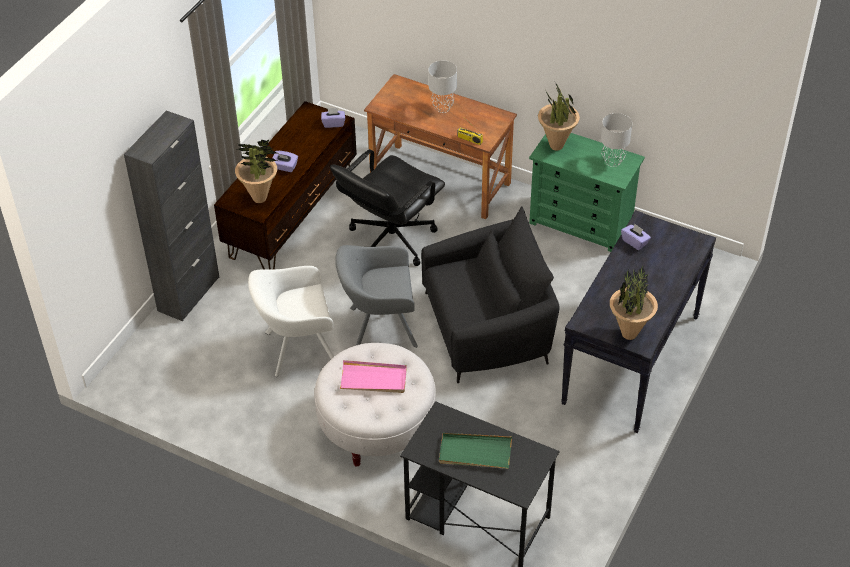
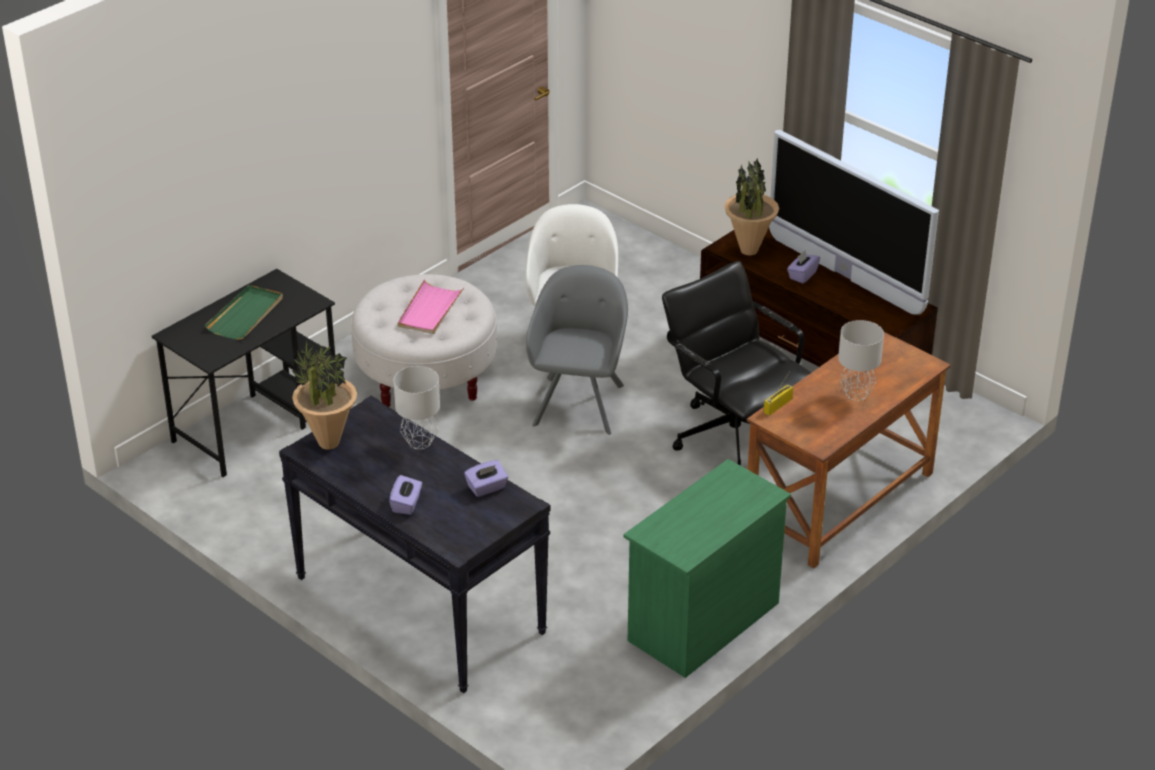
camera: 105 degrees right, 10 degrees down
(188, 294) = (696, 272): black cabinet -> none
(279, 147) = (844, 275): none -> television
(333, 123) = (880, 324): purple tissue box -> purple tissue box (406, 504)
(488, 328) = (536, 489): black armchair -> none
(556, 146) = (742, 489): potted plant -> none
(612, 162) = (686, 535): grey table lamp -> grey table lamp (419, 441)

